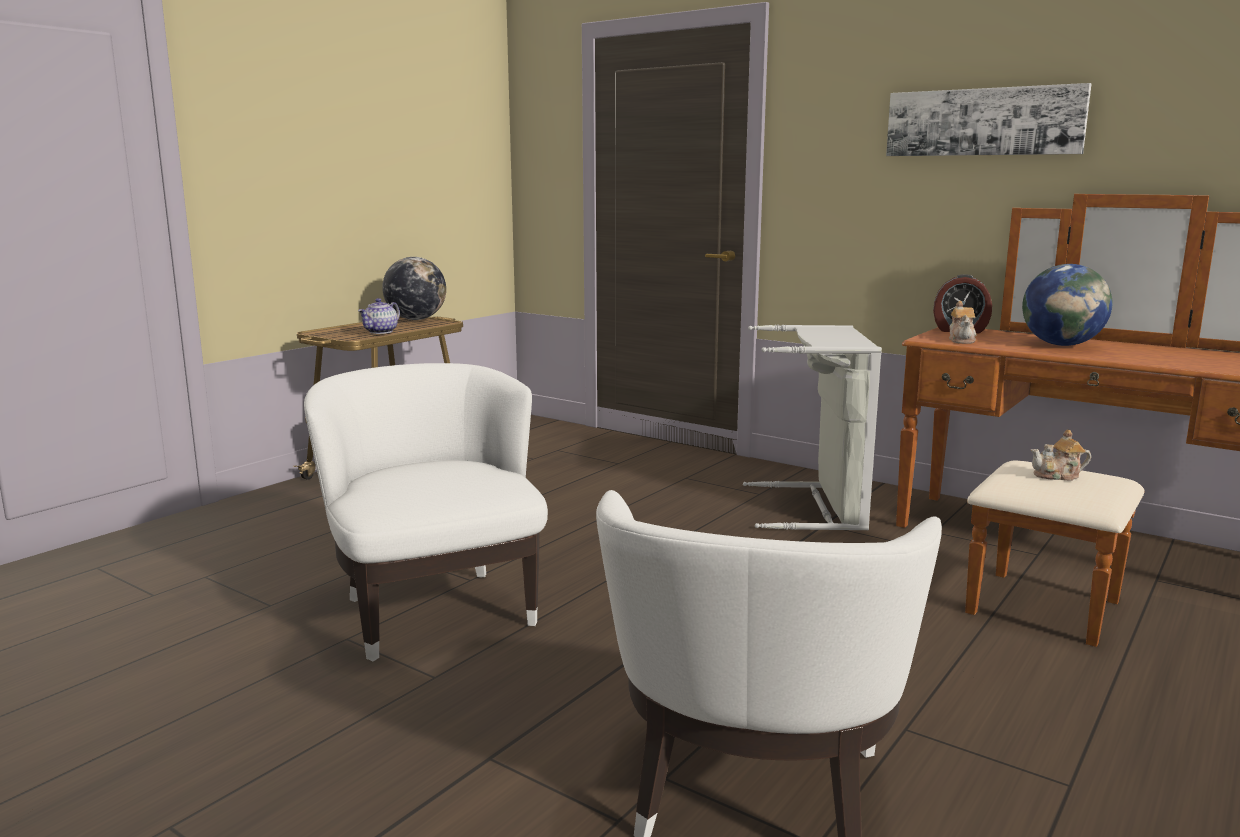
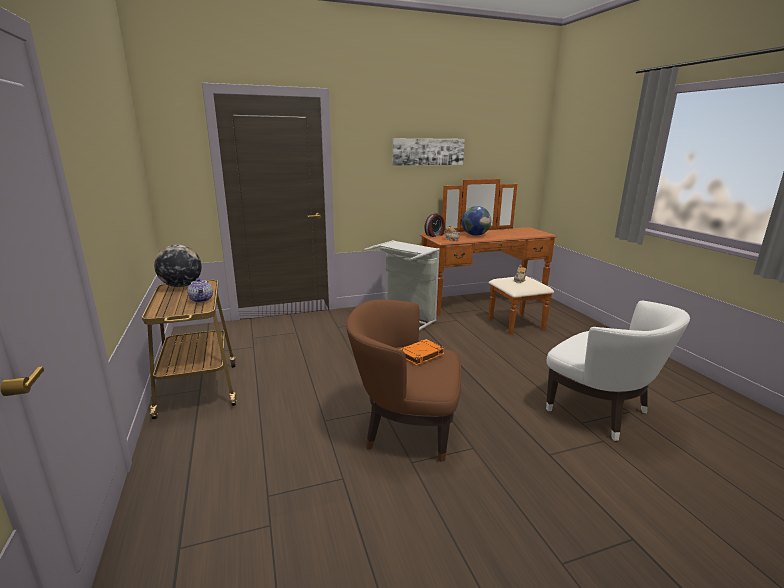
camera: 55 degrees left, 5 degrees up
(434, 610) = (405, 428): white armchair -> brown armchair
(464, 475) = (420, 355): none -> orange book

